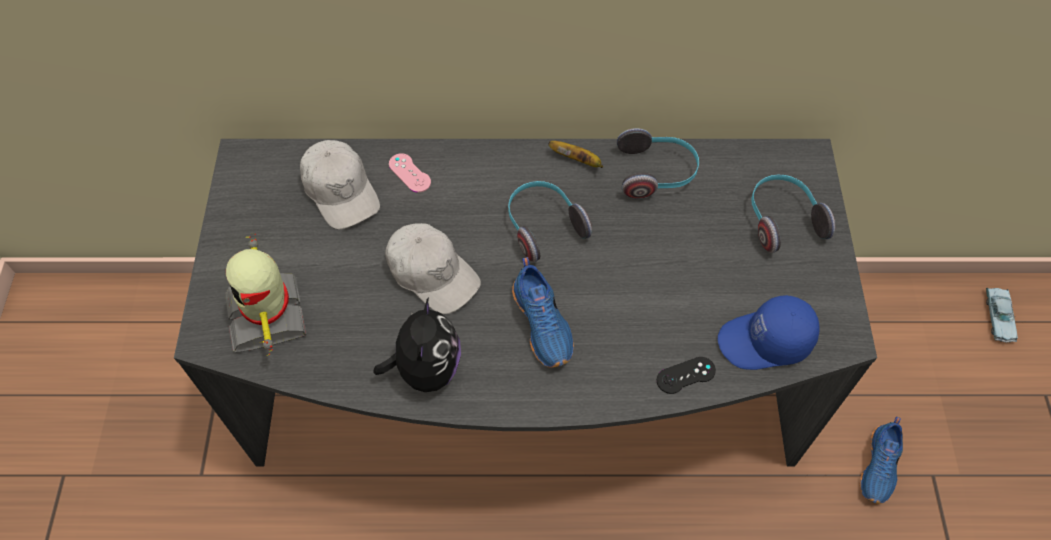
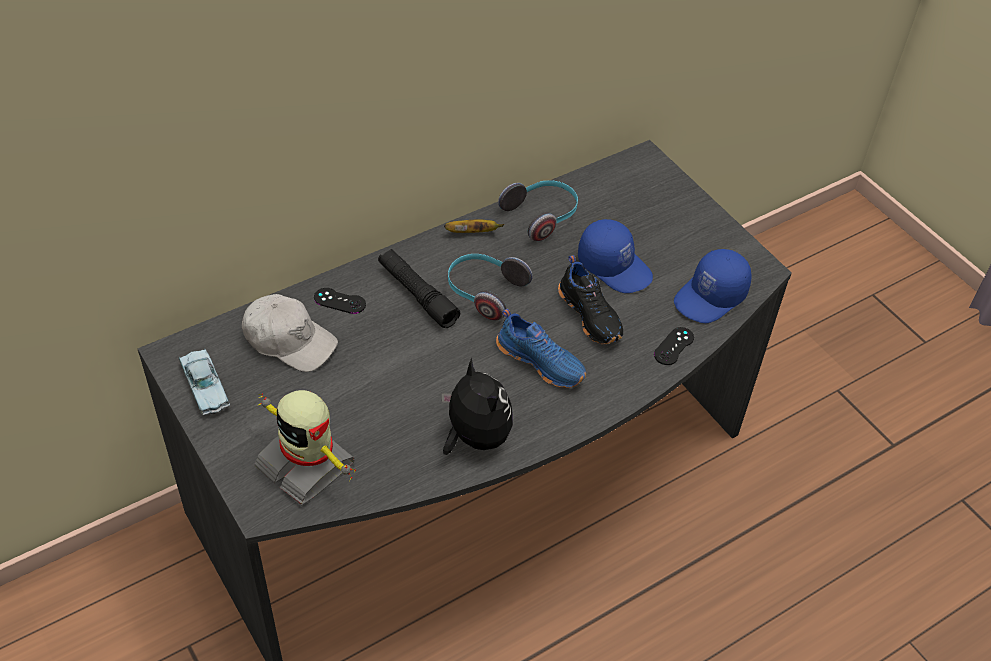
camera: 35 degrees left, 10 degrees down
(409, 173) = (339, 301): pink game controller -> black game controller
(432, 273) = (422, 367): white cap -> none
(481, 199) = (417, 294): none -> black flashlight
(627, 300) = (591, 315): none -> black shoe
(690, 260) = (615, 266): none -> blue cap
(782, 220) = (659, 209): headphones -> none
(880, 467) = (798, 403): blue shoe -> none
(998, 317) = (804, 254): blue toy car -> blue toy car (205, 386)

